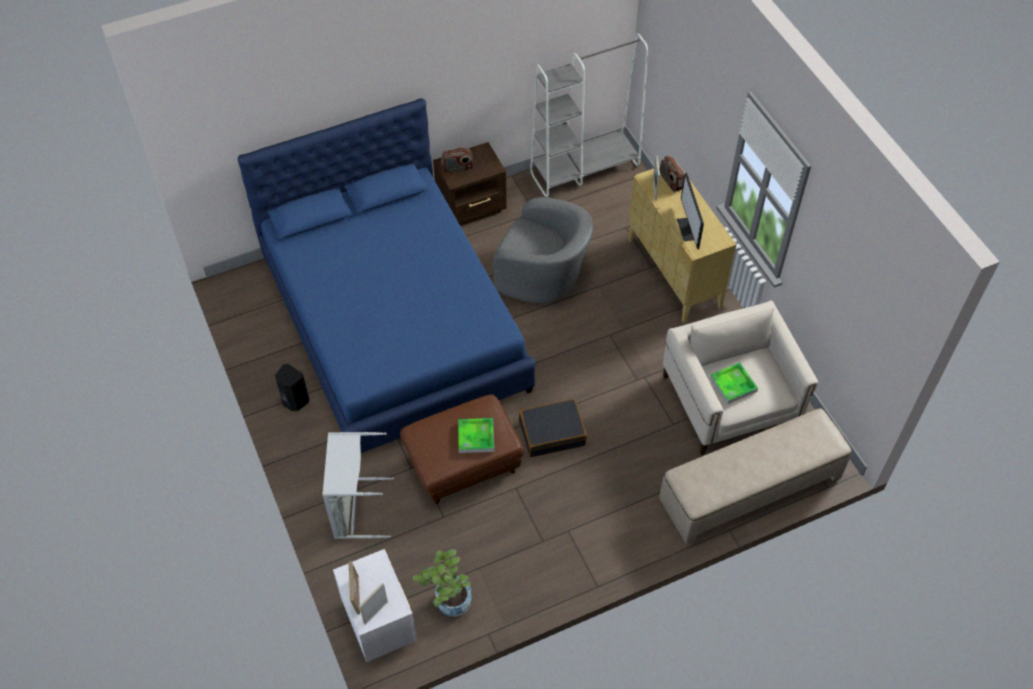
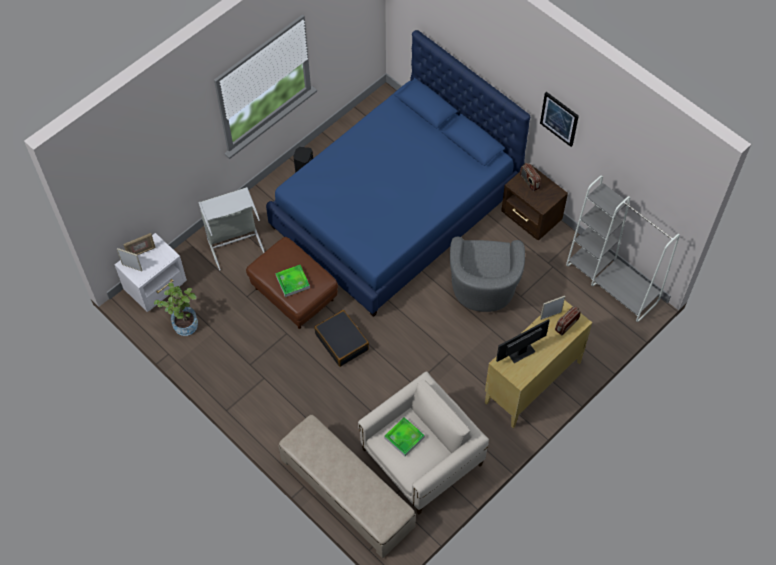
camera: 70 degrees right, 5 degrees up
(454, 65) = (559, 118): none -> picture

